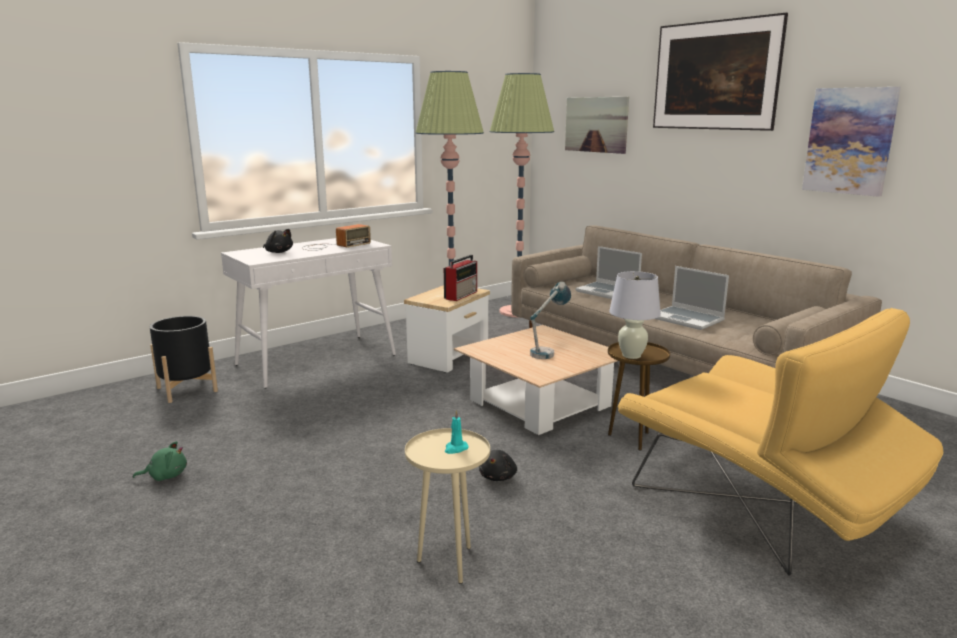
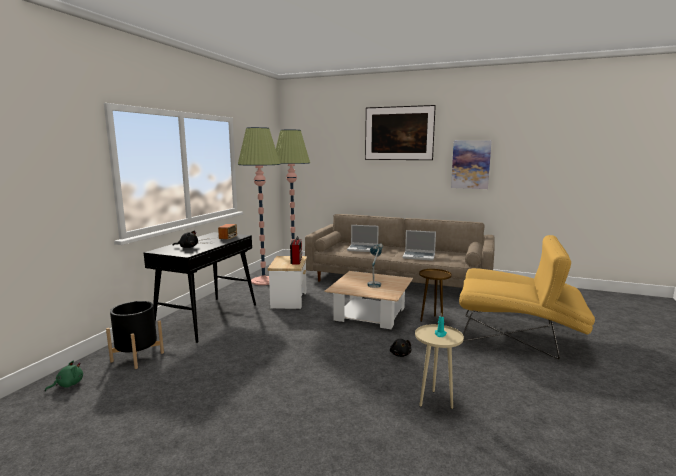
camera: 30 degrees left, 5 degrees down
(165, 476) = (207, 413): green plush toy -> green plush toy (68, 384)
(317, 359) = (208, 318): white console table -> black console table
(596, 124) = (327, 158): picture -> none
(631, 355) = (434, 276): white table lamp -> none

